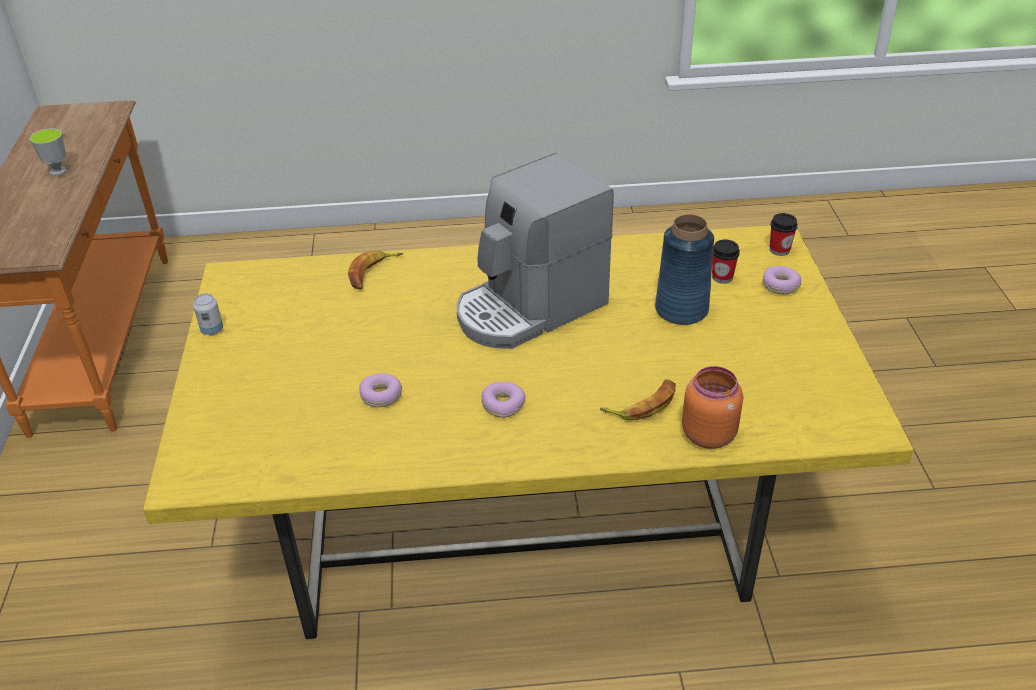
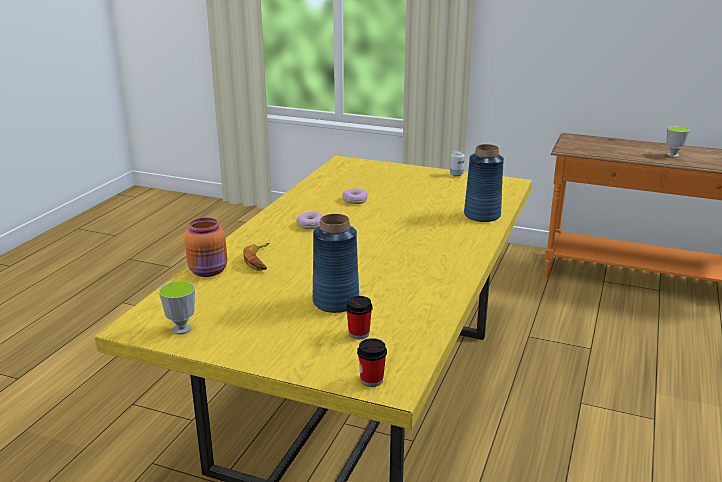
camera: 115 degrees right, 15 degrees down
(373, 273) = (481, 215): banana -> blue vase
(529, 308) = (394, 251): coffee machine -> none
(780, 286) = (318, 357): donut -> none
(834, 389) = (181, 329): none -> cup

